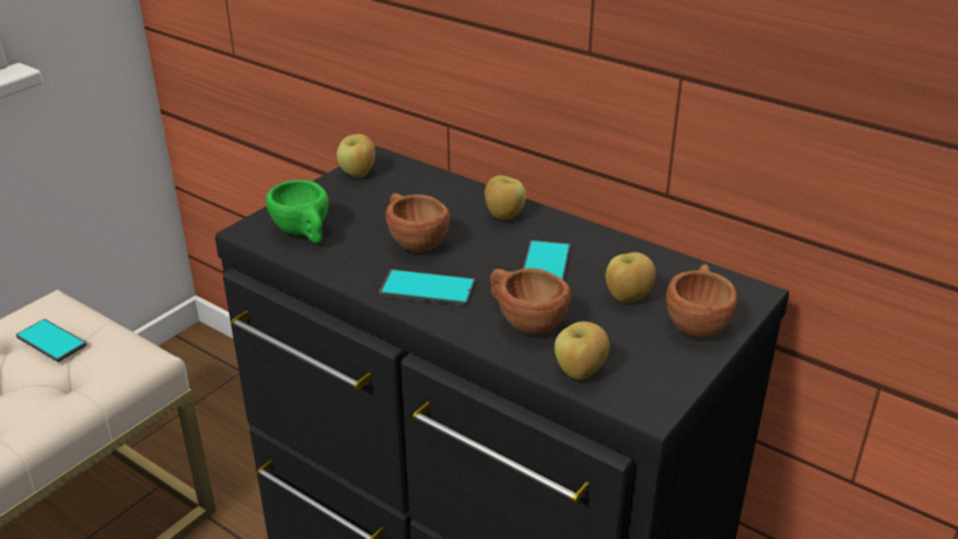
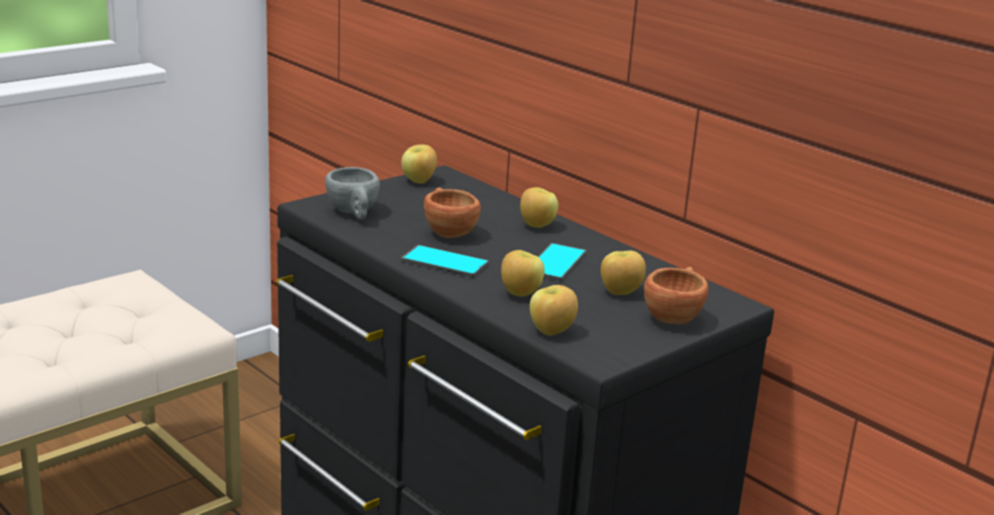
camera: 10 degrees right, 10 degrees down
(51, 341) = (124, 303): phone -> none
(304, 233) = (354, 214): green cup -> grey cup
(524, 321) = (519, 294): brown cup -> apple

